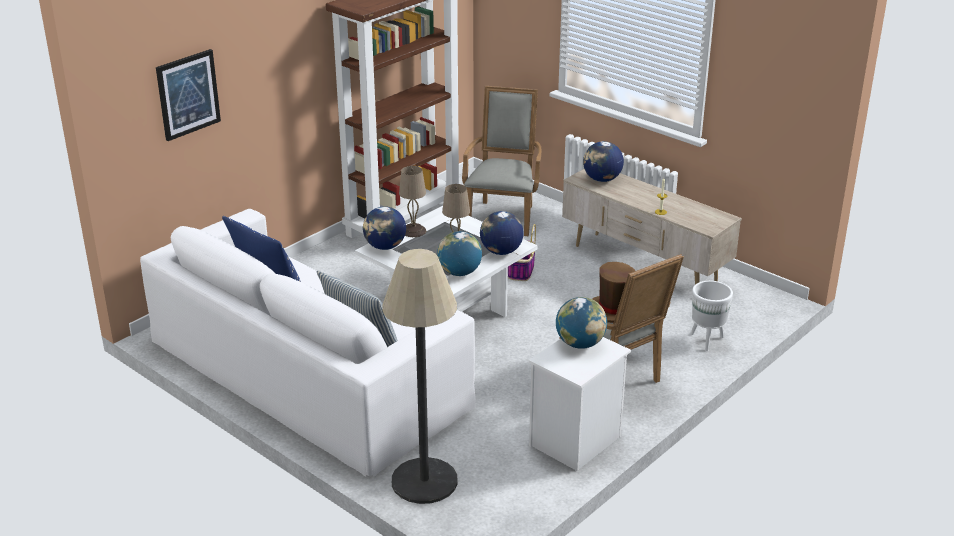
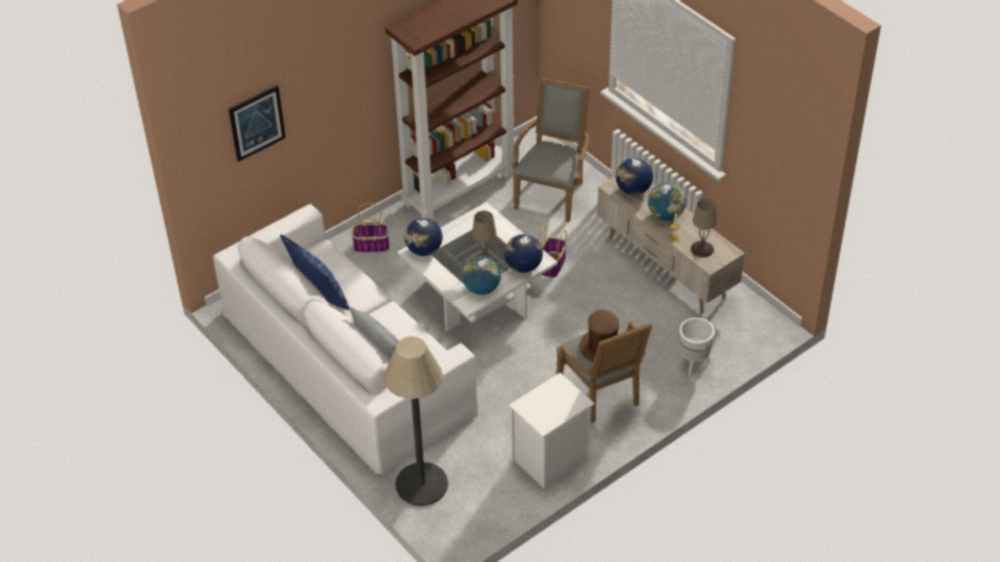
camera: 10 degrees right, 15 degrees up
(317, 270) = (372, 245): none -> basket
(413, 230) = (452, 232): beige table lamp -> beige table lamp (702, 248)
(580, 344) = (554, 392): globe -> globe (666, 215)

